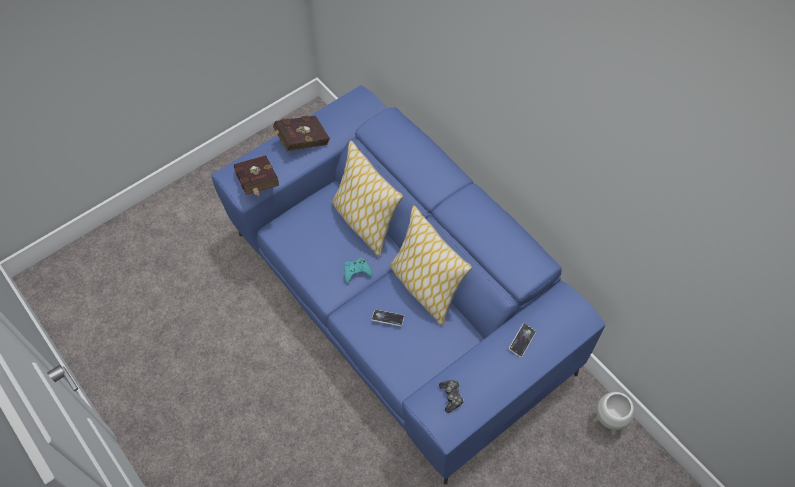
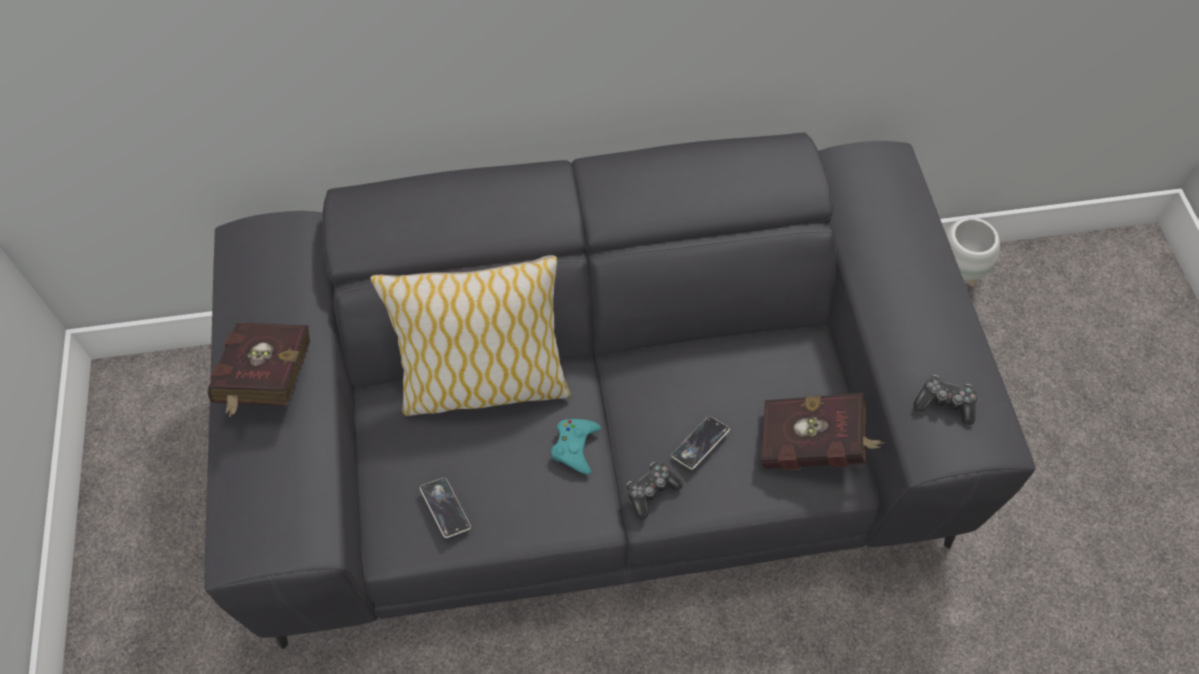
camera: 60 degrees left, 0 degrees up
(258, 185) = (308, 506): red book -> red book (814, 446)
(354, 311) = (651, 491): none -> game controller
(398, 302) = (599, 448): blue sofa -> grey sofa
(425, 287) = (673, 359): pillow -> none
(522, 341) = (893, 256): phone -> phone (445, 509)

